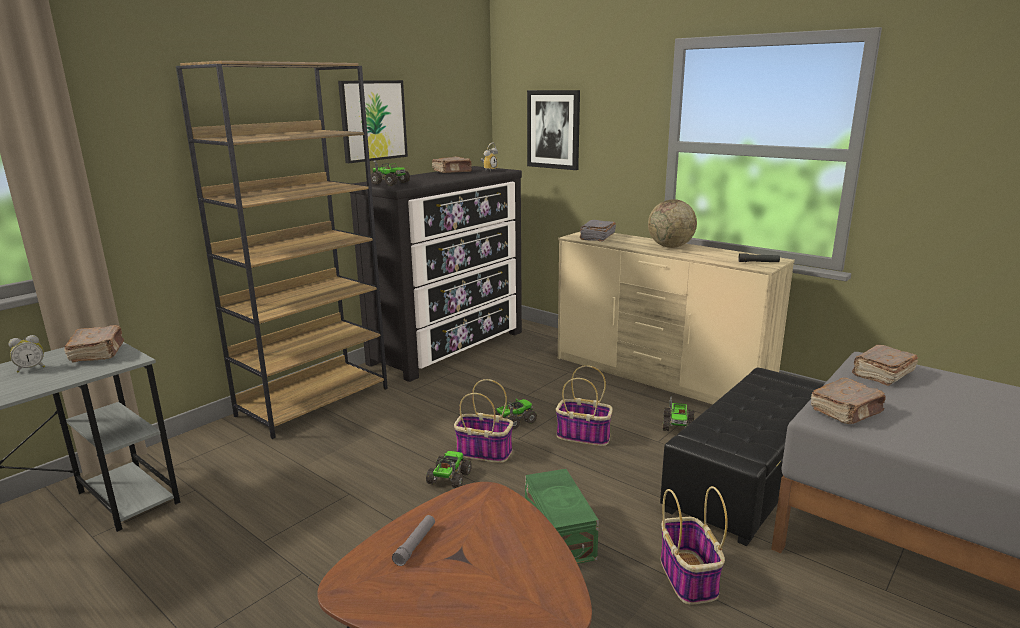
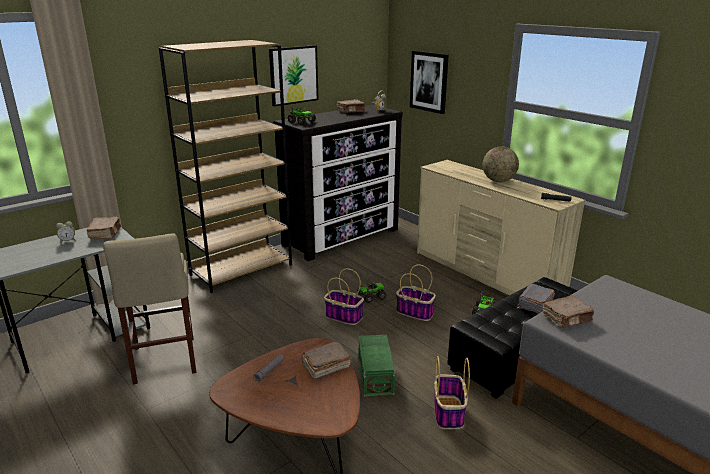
camera: 10 degrees right, 5 degrees up
(211, 555) = (164, 362): none -> beige stool
(449, 479) = (316, 332): toy truck -> none
(597, 237) = (449, 168): grey book -> grey book (534, 304)
(882, 374) = (612, 294): brown book -> brown book (325, 367)

